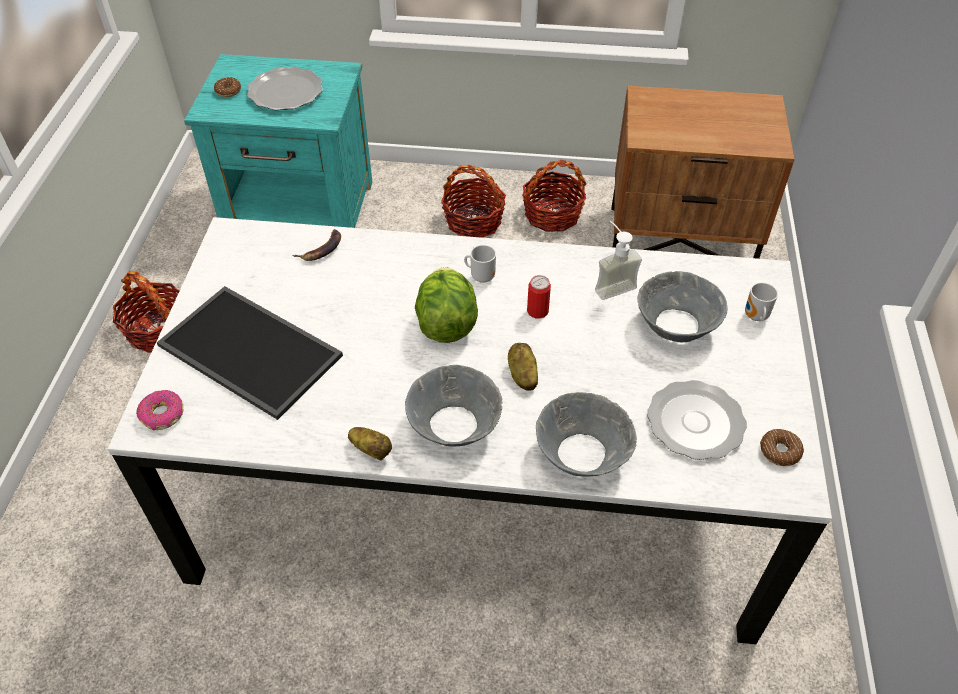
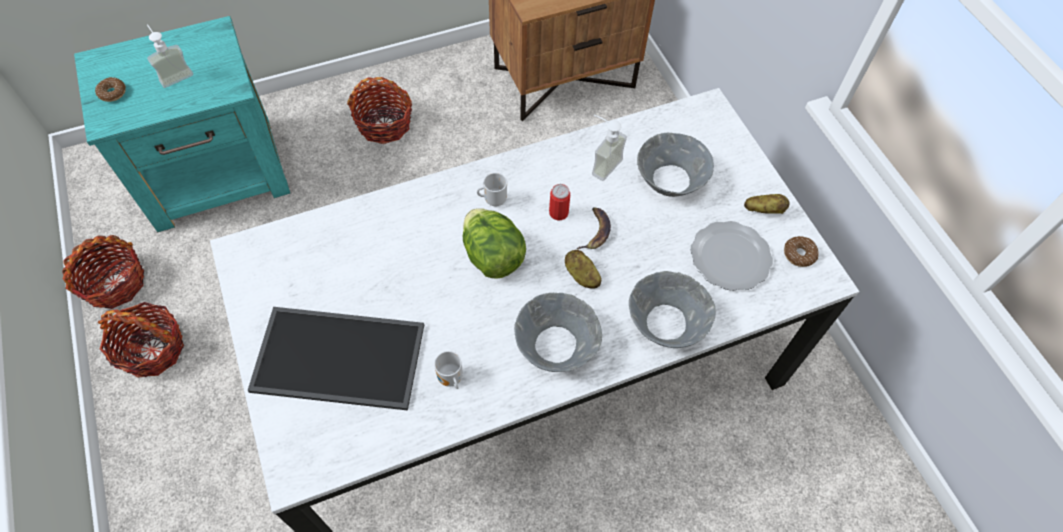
camera: 30 degrees left, 10 degrees up
(162, 415) = (301, 456): donut -> none
(285, 92) = (174, 74): plate -> soap dispenser
(322, 249) = (337, 231): banana -> banana (595, 231)
(371, 449) = (504, 398): potato -> potato (763, 210)
(552, 215) = (448, 93): basket -> basket (114, 283)
(755, 317) = (721, 148): mug -> mug (450, 379)

